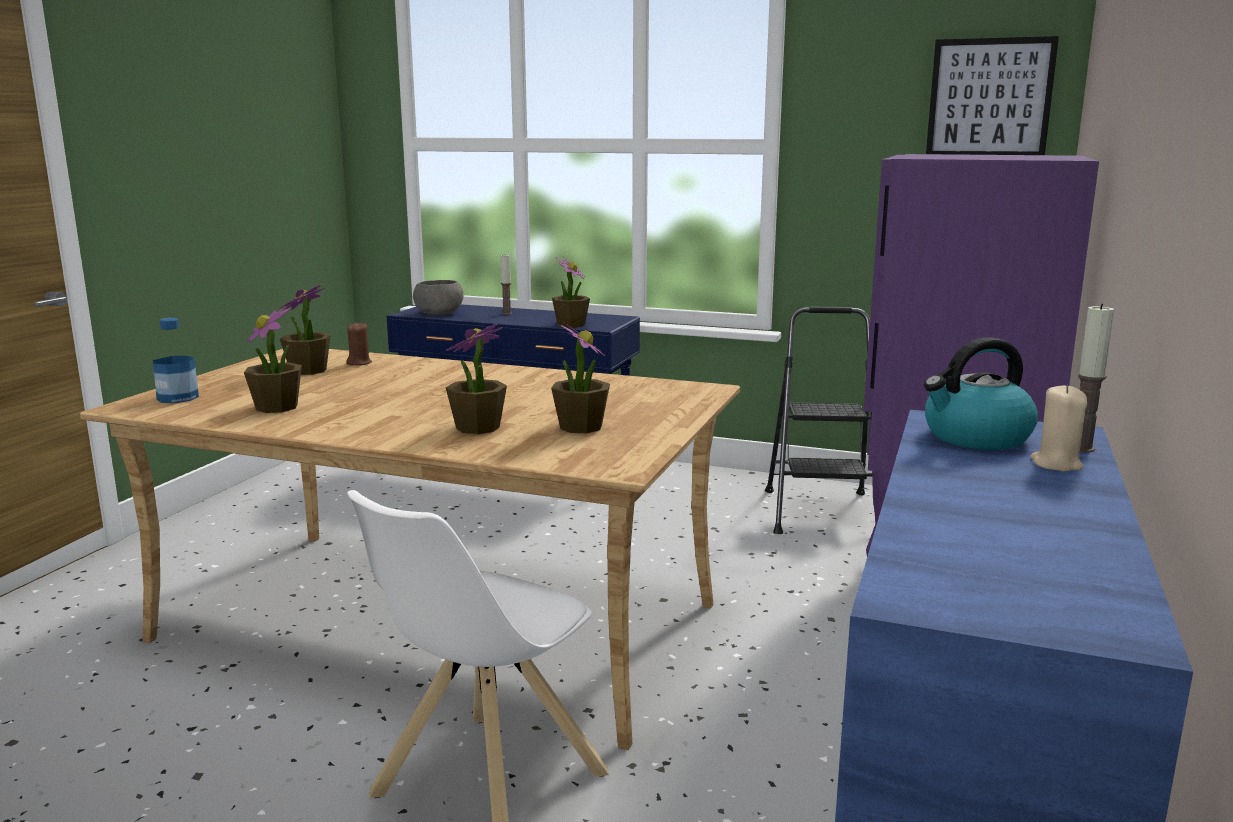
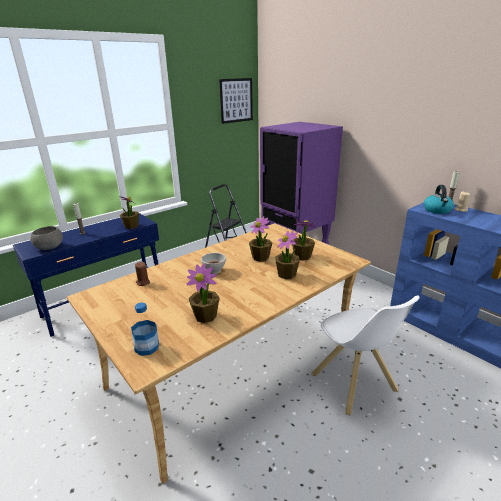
camera: 60 degrees left, 10 degrees up
(308, 371) = (139, 298): potted plant -> potted plant (260, 257)
(440, 386) = (214, 271): none -> white bowl

